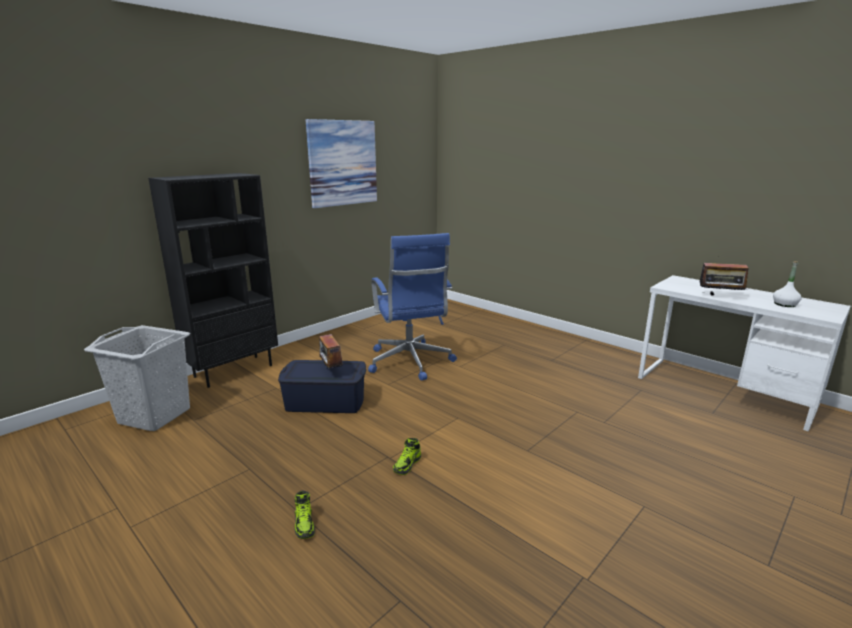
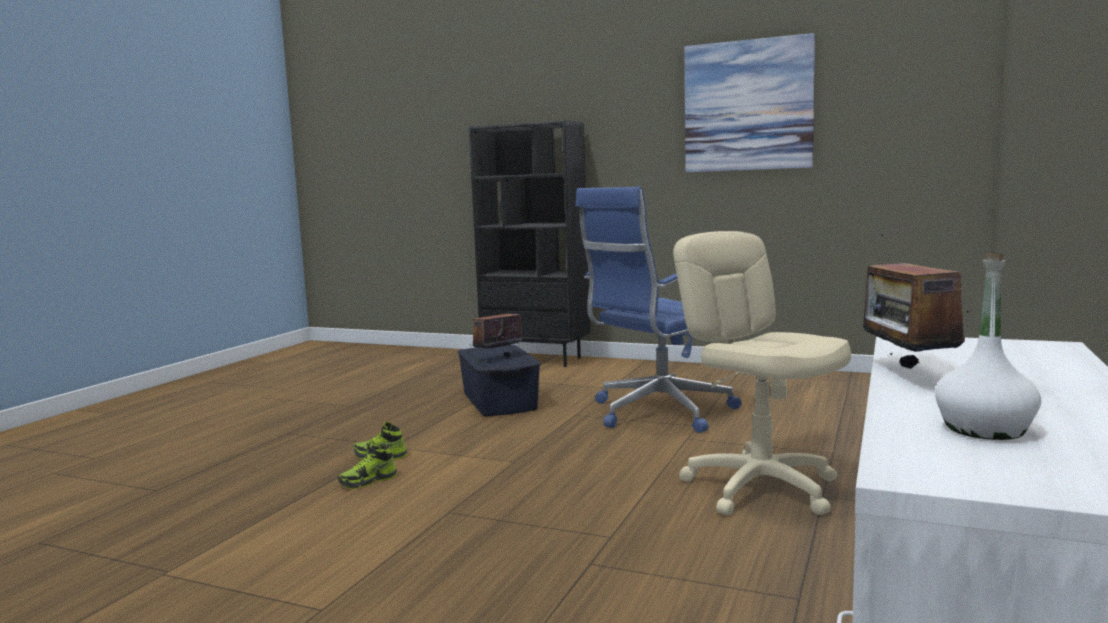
camera: 70 degrees right, 10 degrees down
(154, 415) = (425, 362): grey laundry basket -> none
(304, 524) = (266, 439): shoe -> shoe (368, 481)
(536, 368) = (761, 488): none -> beige office chair

